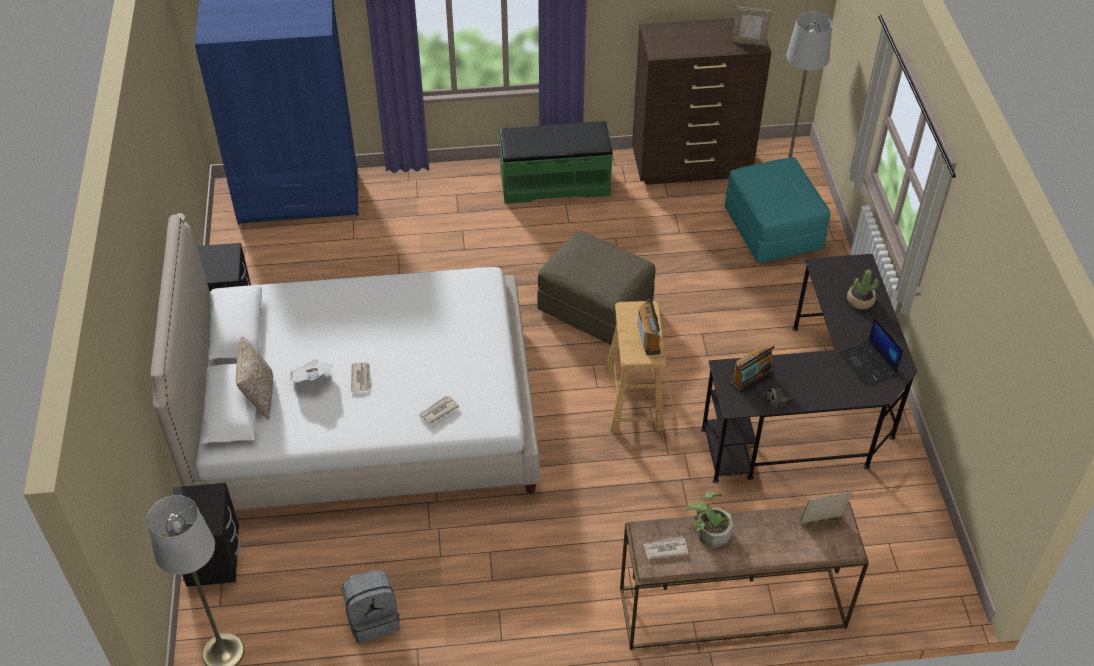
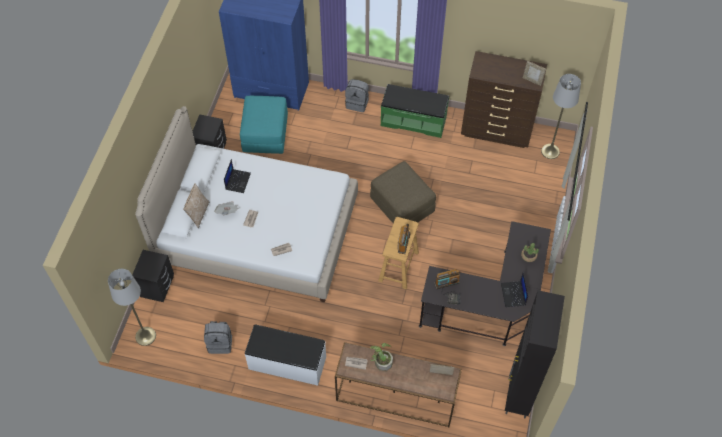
camera: 20 degrees right, 10 degrees up
(310, 326) = (237, 181): none -> laptop
(452, 181) = (357, 103): none -> grey backpack
(513, 614) = (287, 363): none -> white bench
(772, 229) = (523, 186): turquoise ottoman -> turquoise ottoman (265, 134)
(931, 537) = (518, 394): none -> black cabinet

